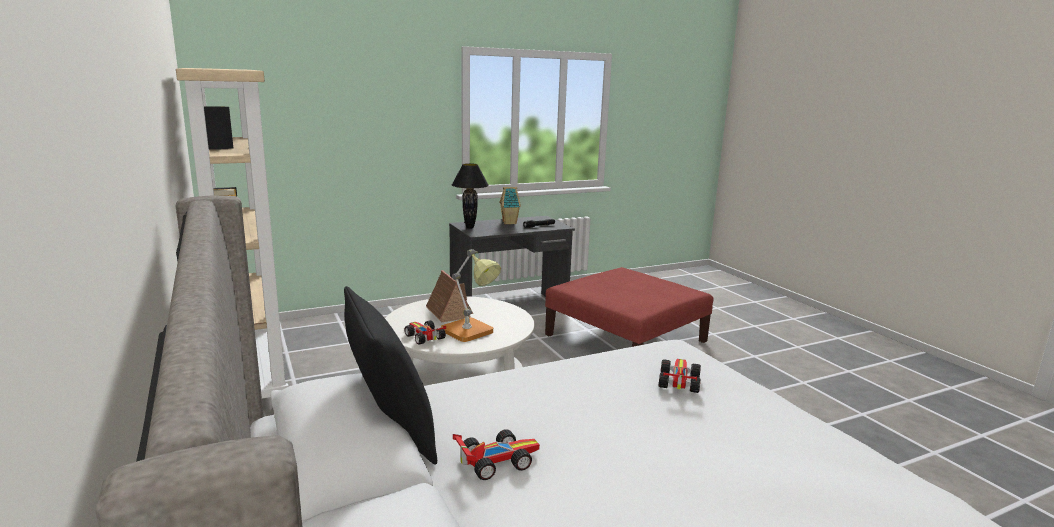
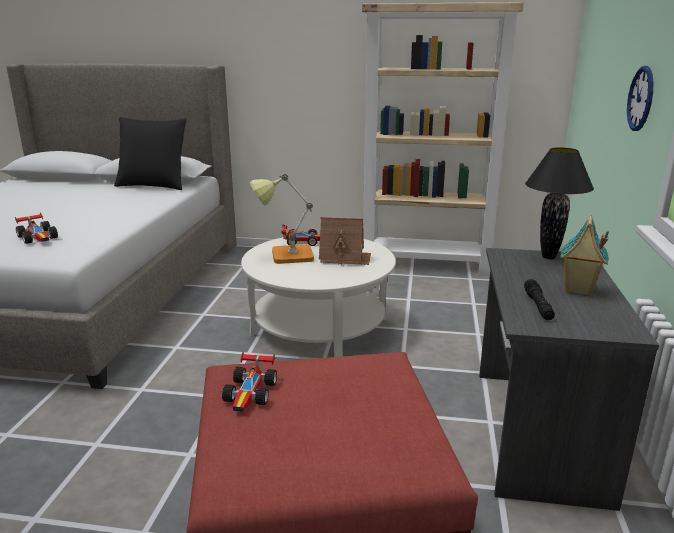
camera: 125 degrees right, 5 degrees up
(404, 136) = (641, 99): none -> wall clock
(496, 460) = (94, 193): toy car -> toy car (251, 392)

